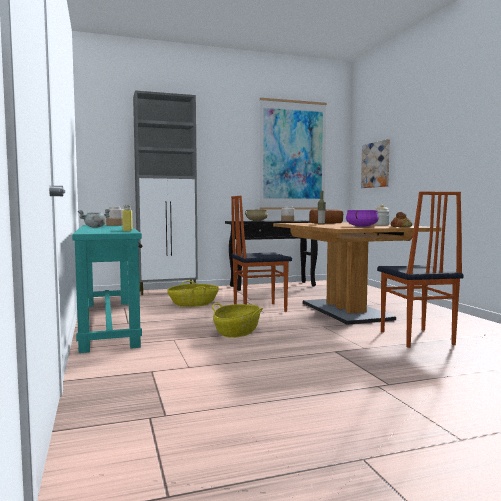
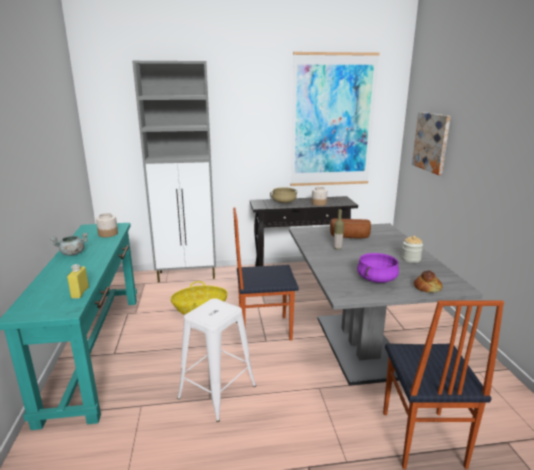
camera: 10 degrees right, 15 degrees up
(237, 332) = (216, 392): basket -> white stool
(345, 311) = (359, 345): brown dining table -> grey dining table

